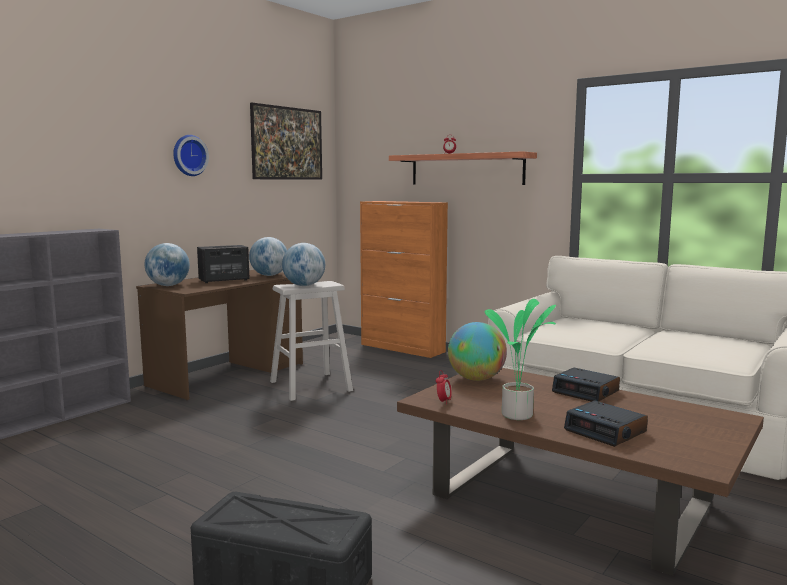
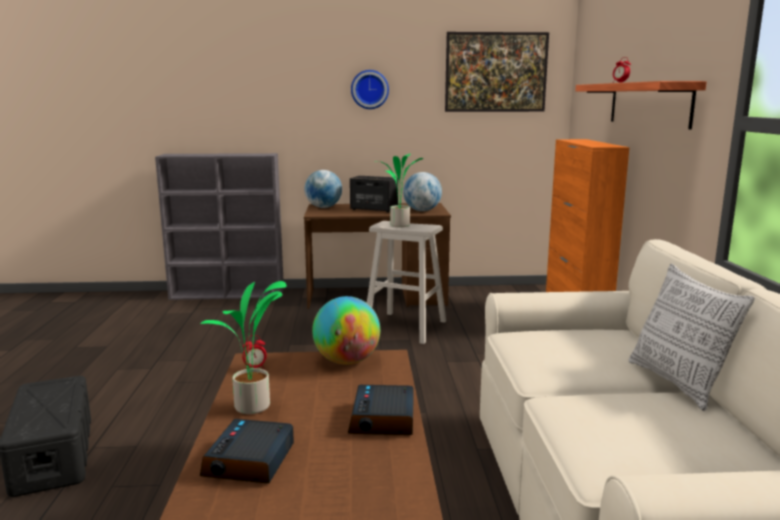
camera: 50 degrees right, 5 degrees up
(304, 285) = (399, 226): globe -> potted plant
(651, 328) = (678, 383): none -> pillow

